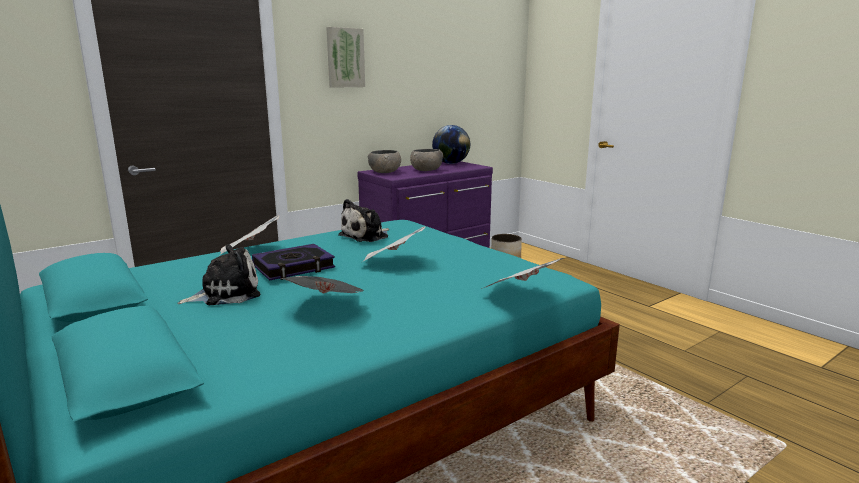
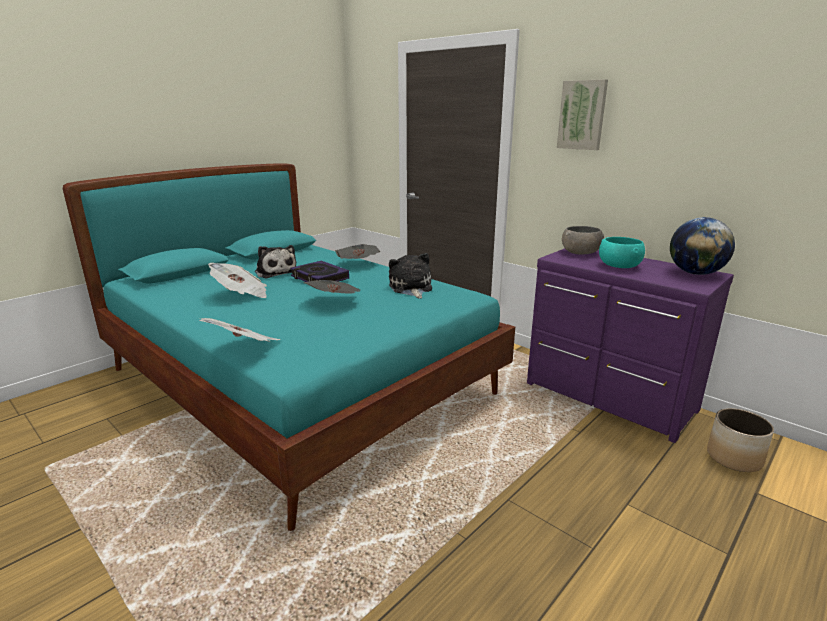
camera: 80 degrees right, 5 degrees up
(366, 236) = (411, 288): plush toy -> plush toy turned 45 degrees clockwise
(426, 170) = (619, 266): grey bowl -> turquoise bowl

